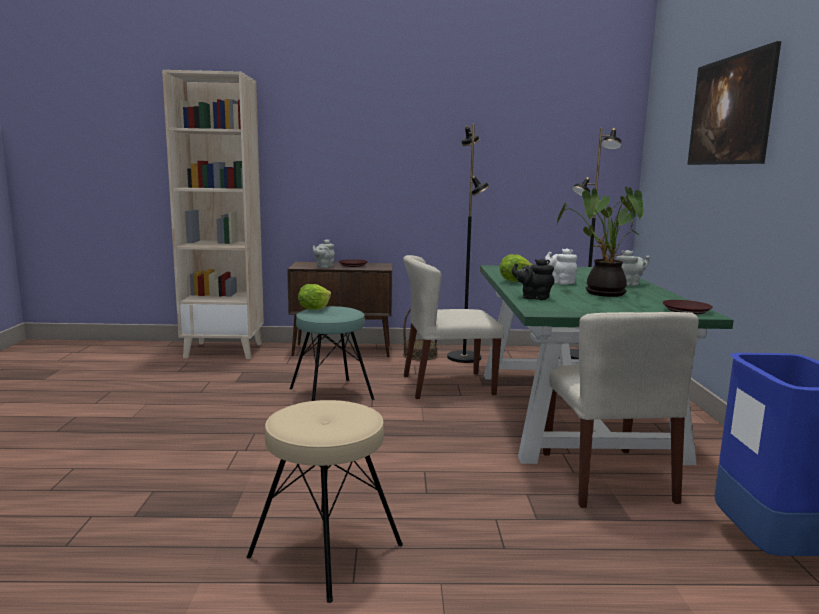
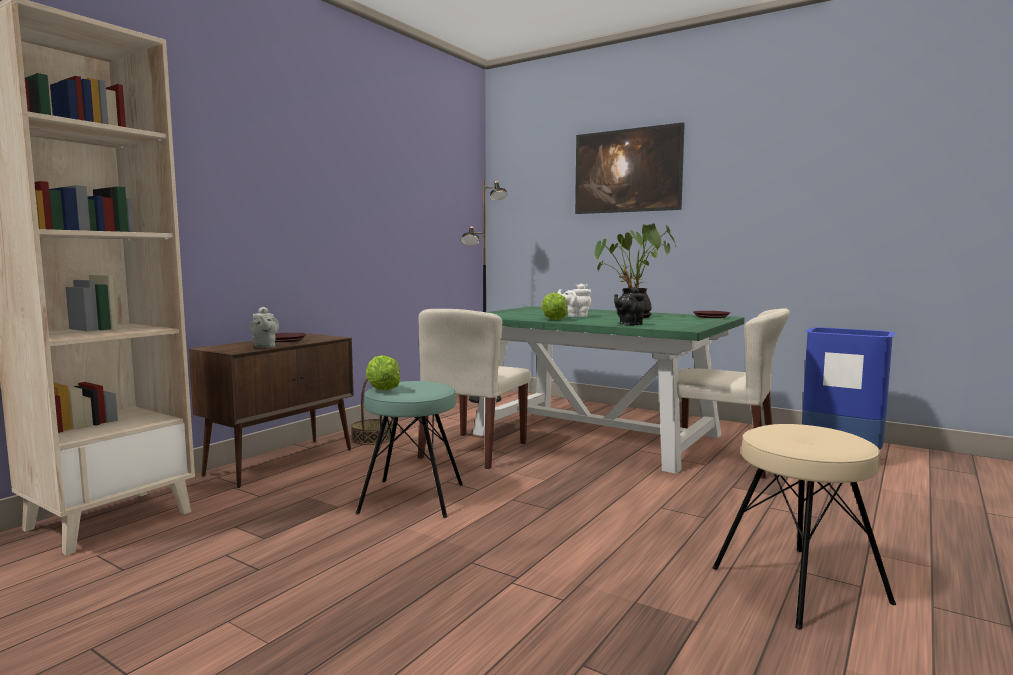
camera: 55 degrees left, 5 degrees down
(464, 357) = (414, 427): black floor lamp -> none
(629, 284) = (607, 312): grey teapot -> none

